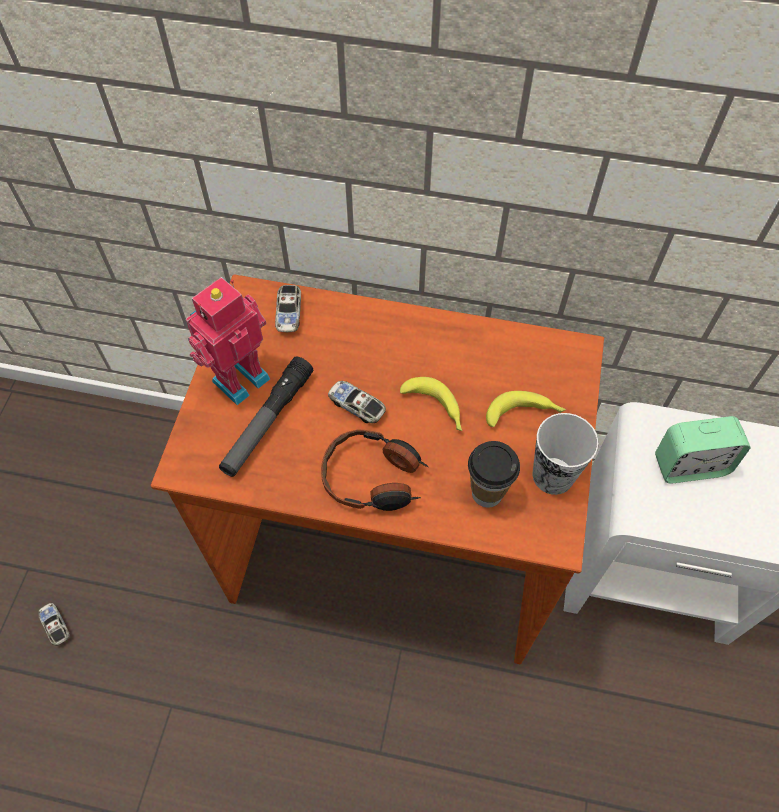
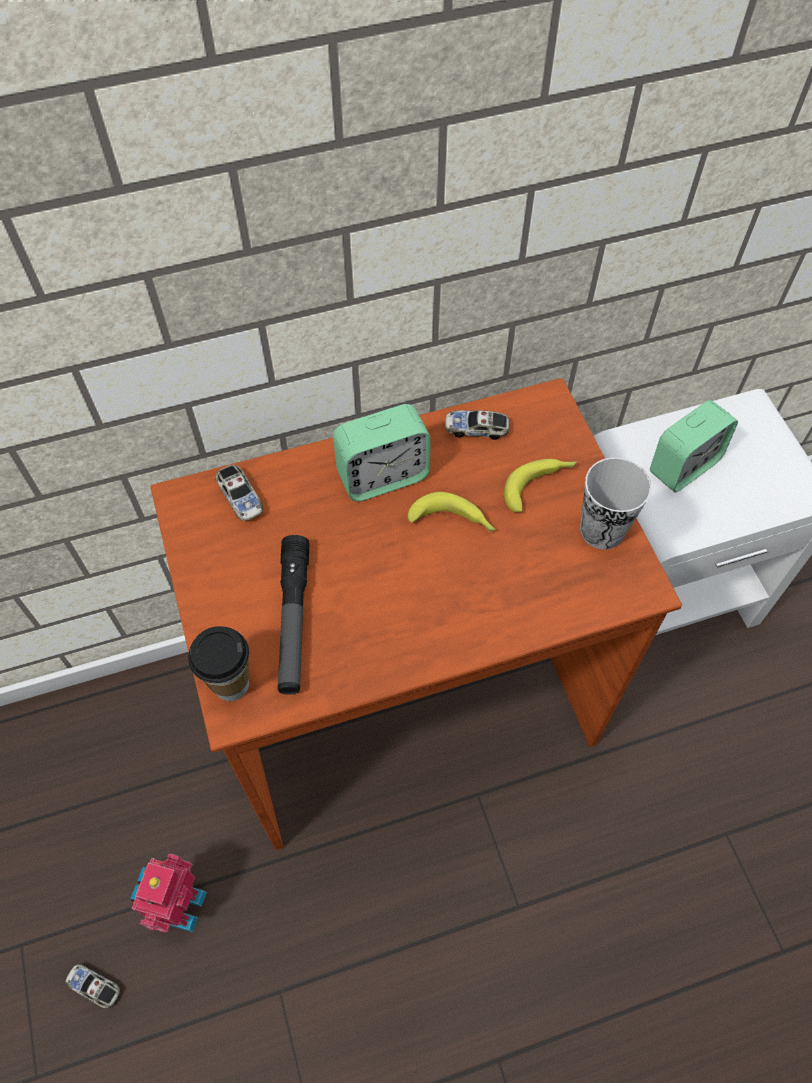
camera: 30 degrees left, 0 degrees up
(238, 377) = (231, 590): toy robot -> toy robot (179, 906)
(356, 406) = (374, 557): toy car -> toy car (476, 429)
(373, 478) = (438, 619): headphones -> none
(404, 347) = (383, 476): none -> alarm clock
(487, 493) = (554, 578): cup -> cup (231, 684)

